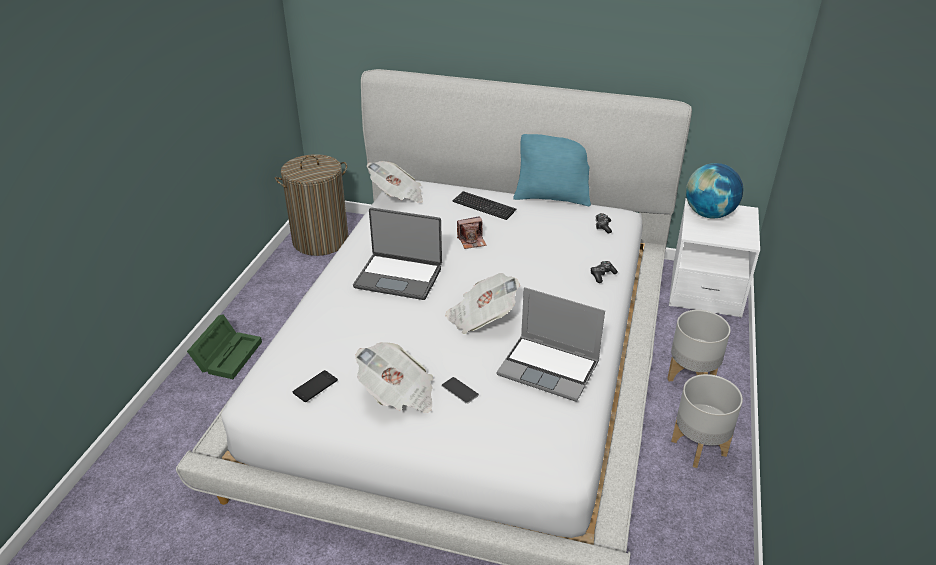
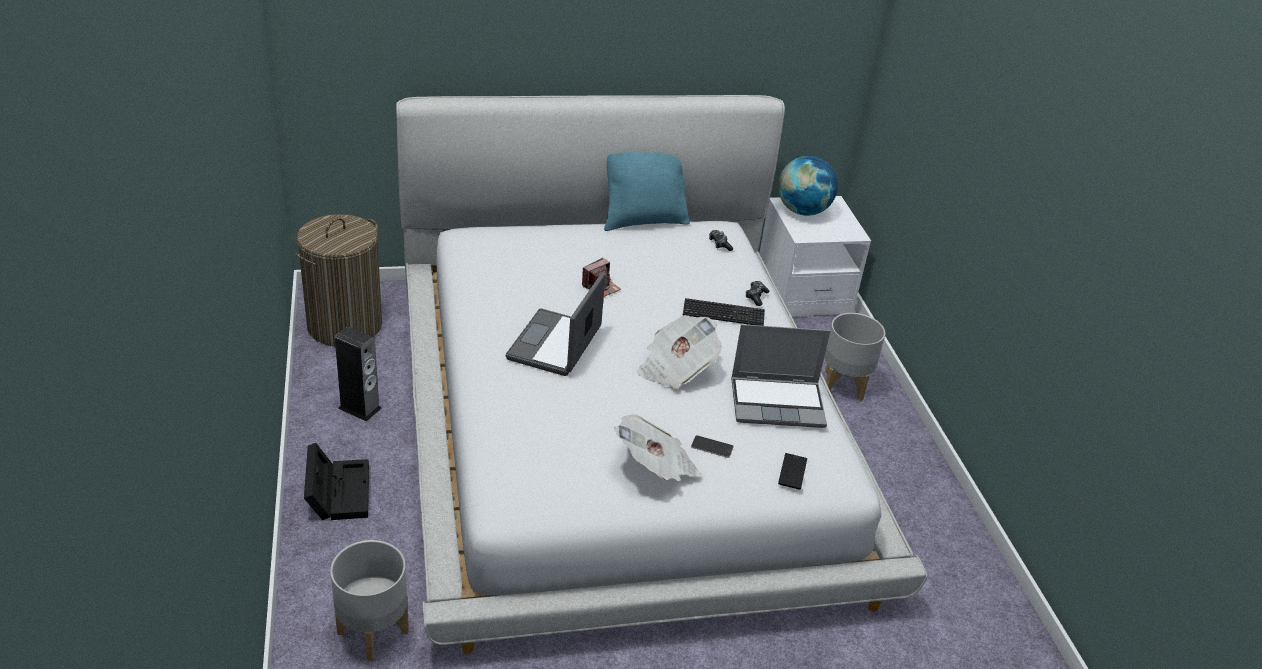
camera: 30 degrees left, 0 degrees up
(228, 354) = (338, 491): green storage box -> black storage box
(287, 300) = (360, 408): none -> speaker
(315, 386) = (565, 483): phone -> phone (792, 471)
(397, 195) = (474, 250): newspaper -> none
(399, 277) = (556, 344): laptop -> laptop turned 120 degrees clockwise
(484, 206) = (582, 245): keyboard -> keyboard (723, 314)
(699, 447) = (890, 450): grey planter -> grey planter (373, 631)

